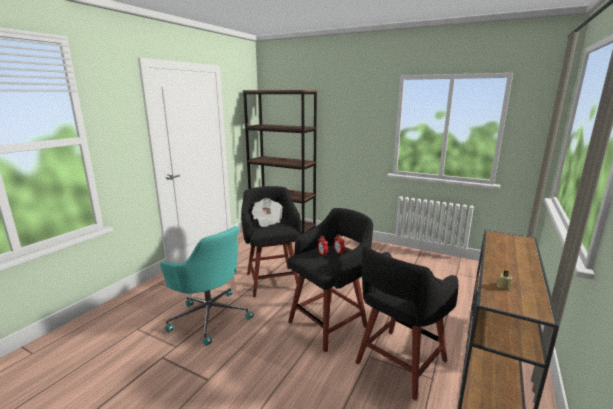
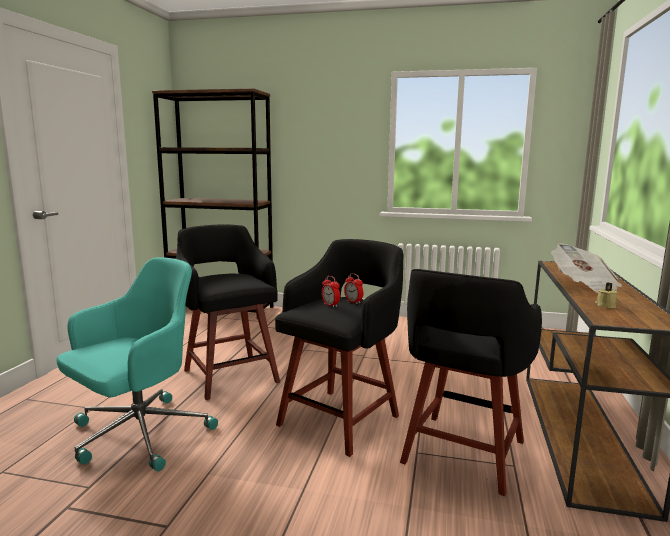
camera: 15 degrees left, 5 degrees down
(209, 316) = (138, 435): turquoise office chair -> turquoise office chair turned 75 degrees counterclockwise
(267, 221) = (220, 276): newspaper -> newspaper (584, 286)

